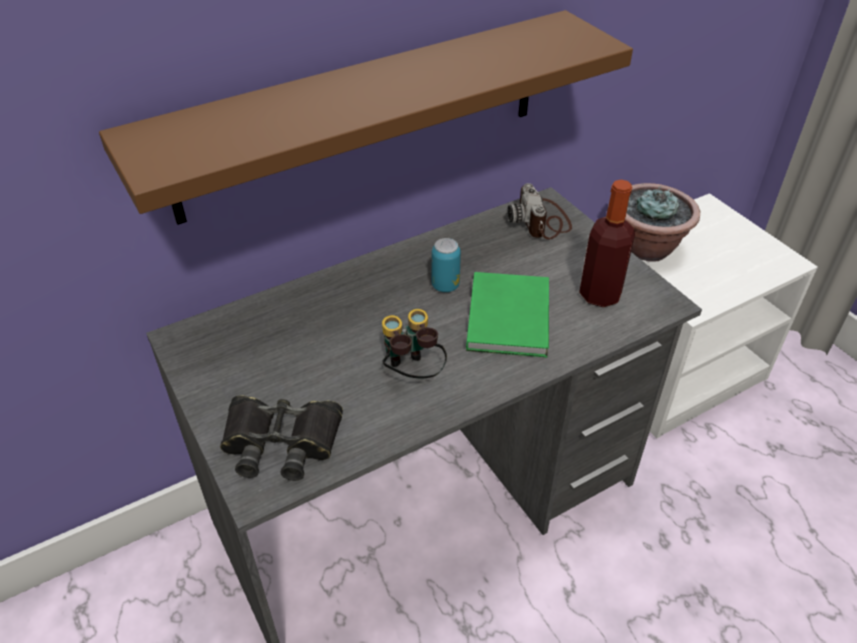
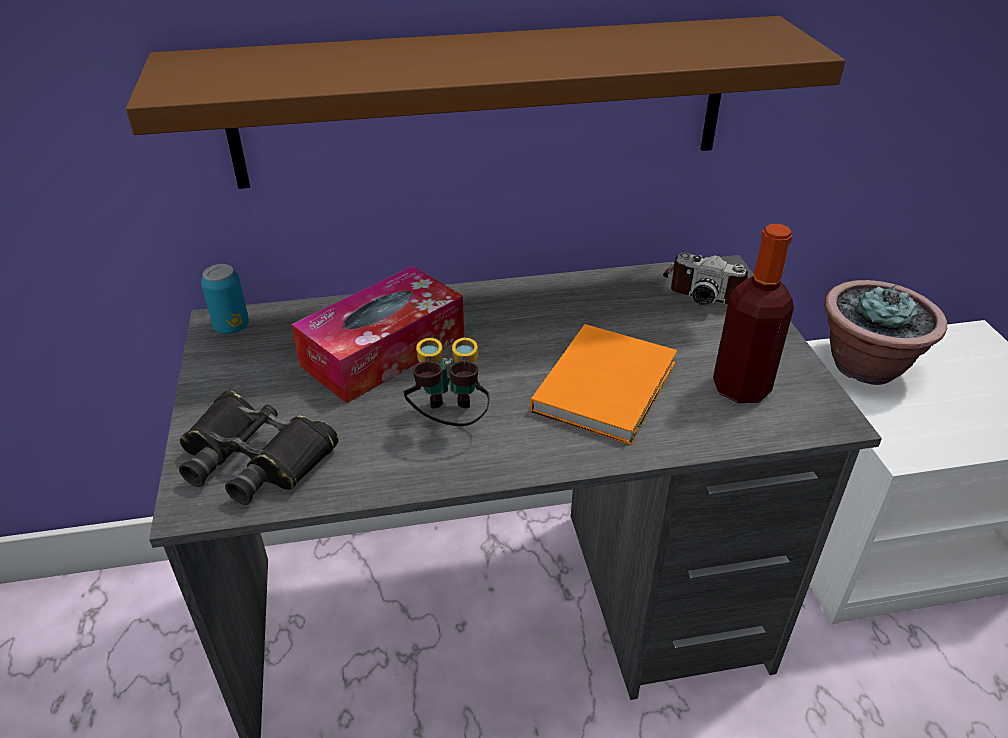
camera: 20 degrees right, 5 degrees down
(330, 329) = (383, 351): none -> tissue box
(445, 285) = (546, 334): can -> can (232, 327)
(510, 315) = (608, 385): green book -> orange book
(541, 221) = (706, 289): camera -> camera turned 75 degrees counterclockwise

